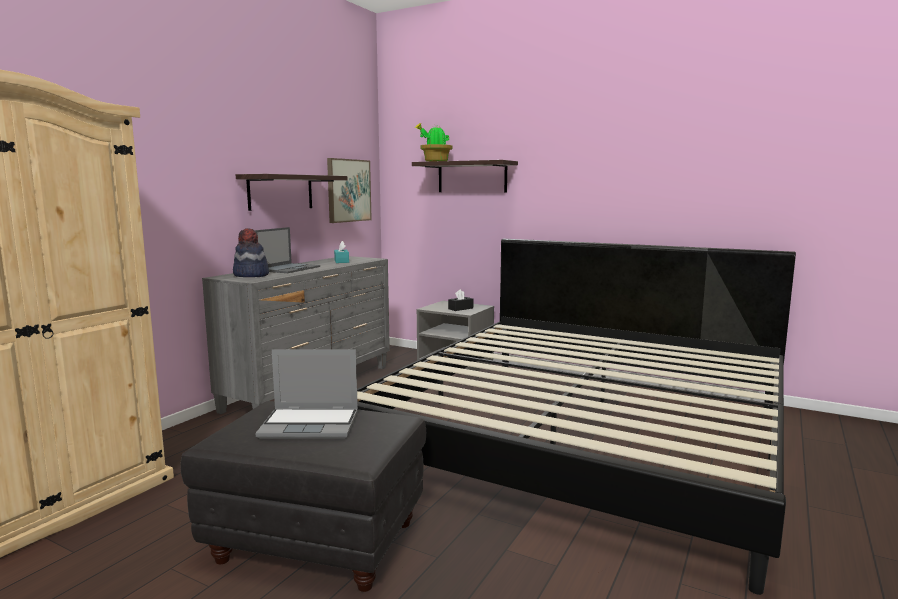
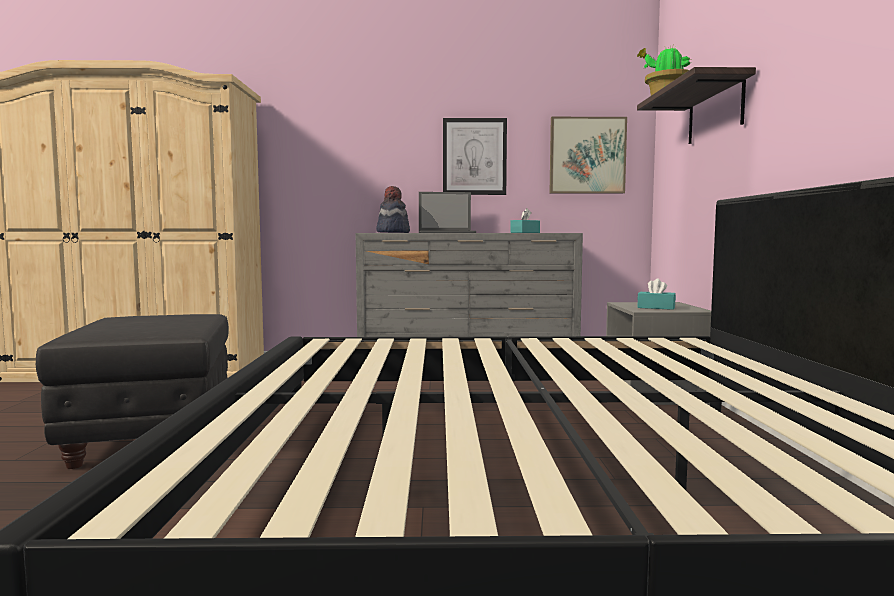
camera: 60 degrees right, 5 degrees down
(280, 192) = (474, 156): shelf -> picture
(311, 425) = (155, 322): laptop -> none
(460, 308) = (656, 307): black tissue box -> turquoise tissue box

